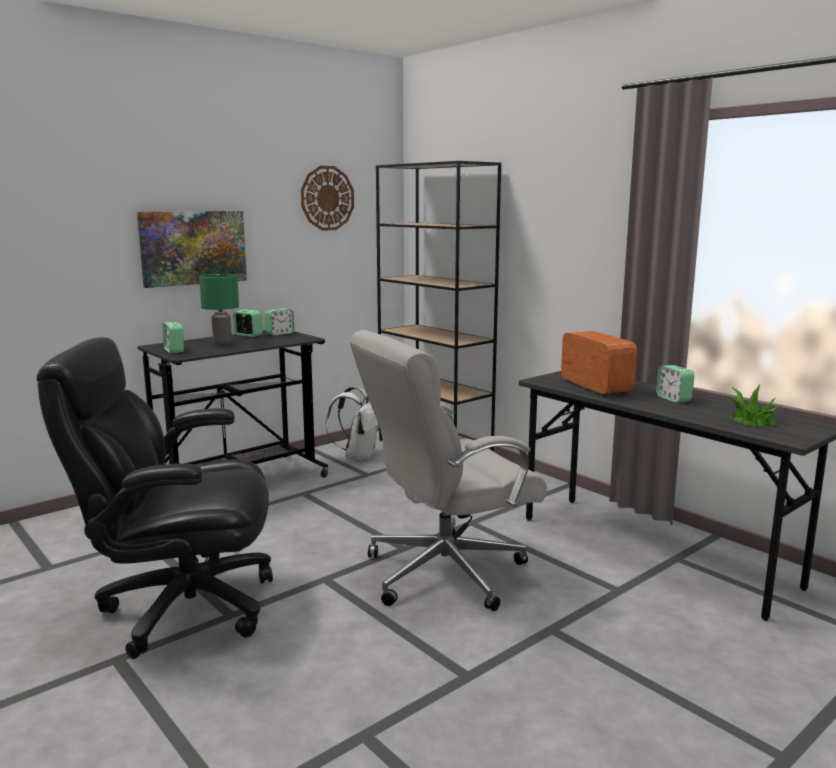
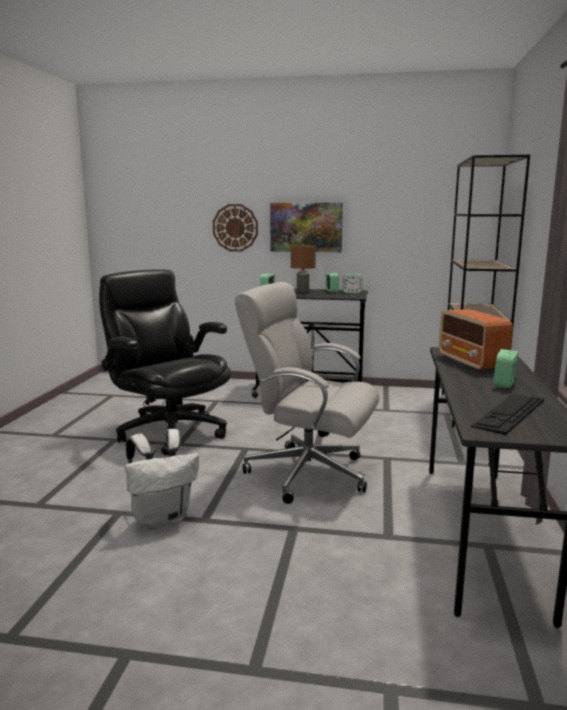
camera: 50 degrees right, 0 degrees up
(222, 343) = (303, 292): green table lamp -> brown table lamp
(327, 198) = (419, 193): wall clock -> wall clock (235, 228)
(358, 456) = (405, 399): white backpack -> white backpack (162, 519)
(595, 387) = (471, 362): radio -> radio turned 135 degrees clockwise
(751, 420) = (509, 413): potted plant -> keyboard

